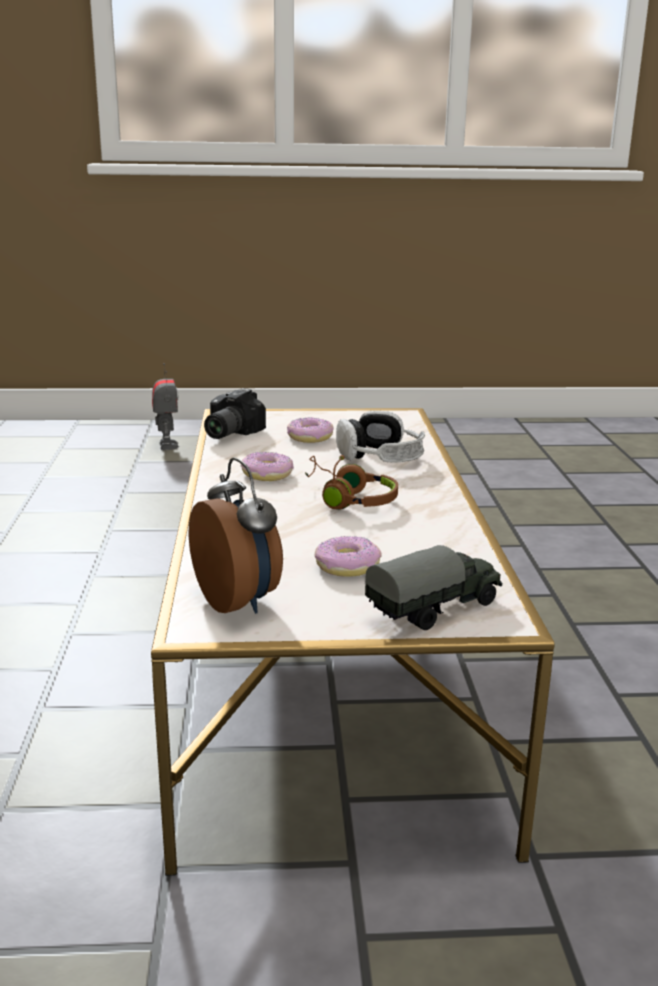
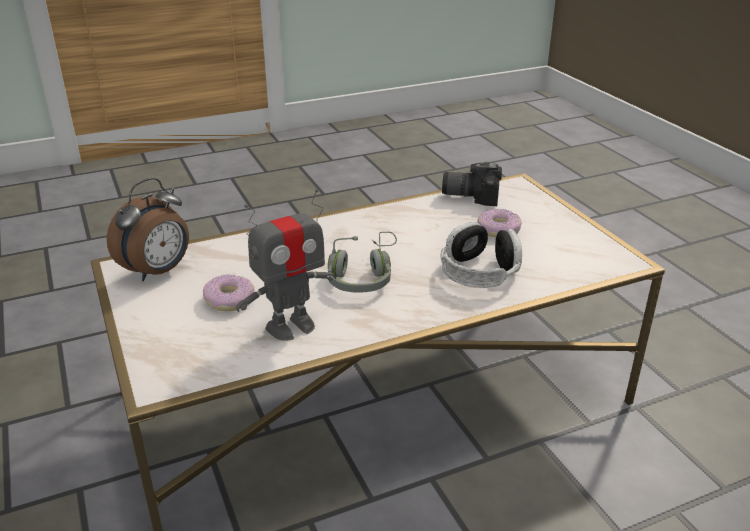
camera: 70 degrees right, 10 degrees up
(167, 446) = (683, 209): toy robot -> toy robot (291, 326)
(267, 474) = (391, 231): donut -> none
(348, 499) = (363, 275): brown headphones -> grey headphones
(436, 609) = (167, 350): toy truck -> none

